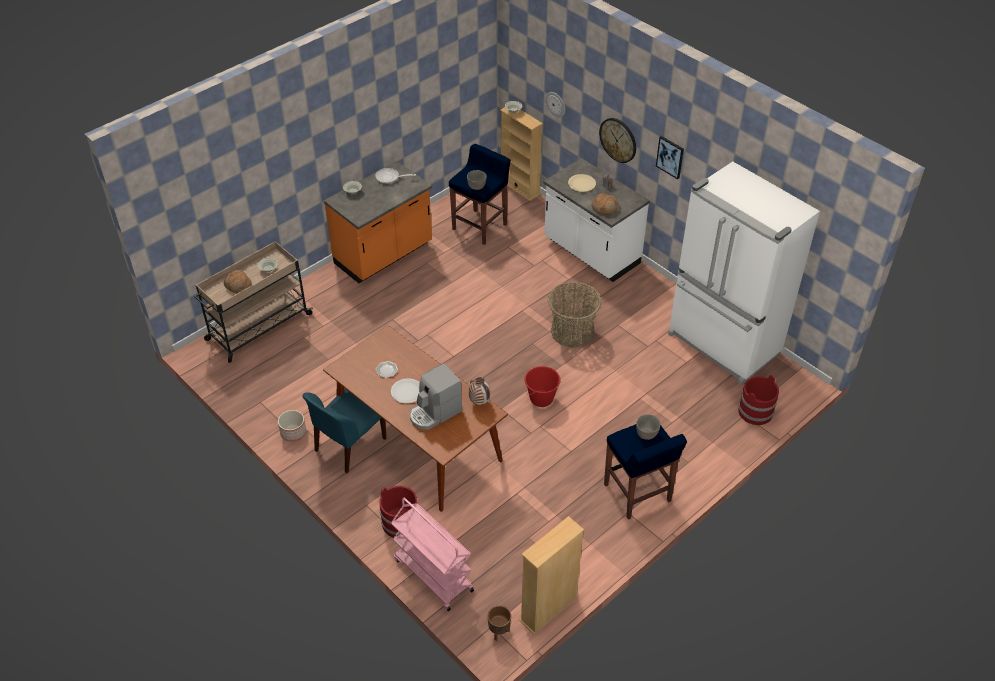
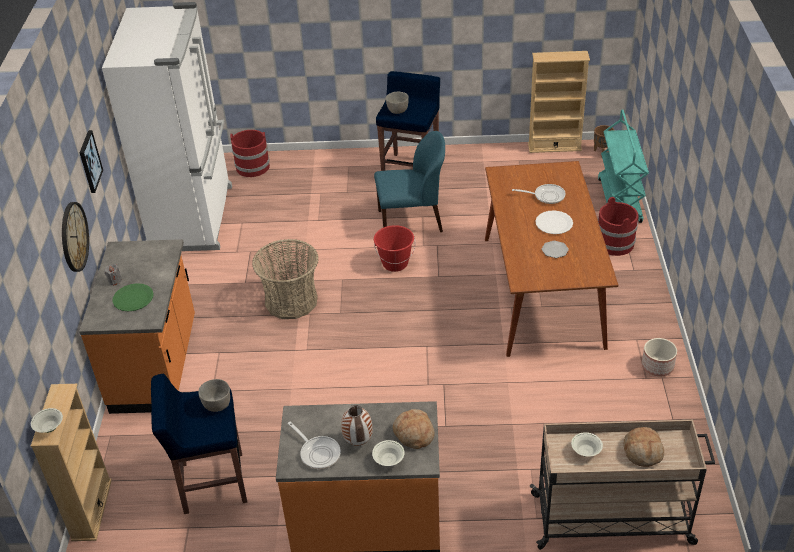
camera: 135 degrees left, 5 degrees down
(349, 445) = (609, 323): blue chair -> blue chair (412, 221)
(432, 575) = (620, 201): pink cart -> turquoise cart
(435, 413) = (546, 196): coffee machine -> frying pan
(480, 402) = (499, 184): vase -> vase (357, 441)
(556, 104) = (41, 328): wall clock -> none
(582, 184) = (133, 298): beige plate -> green plate
(591, 253) = (156, 366): white counter -> orange counter
(605, 208) = (158, 258): bread -> bread (413, 434)

